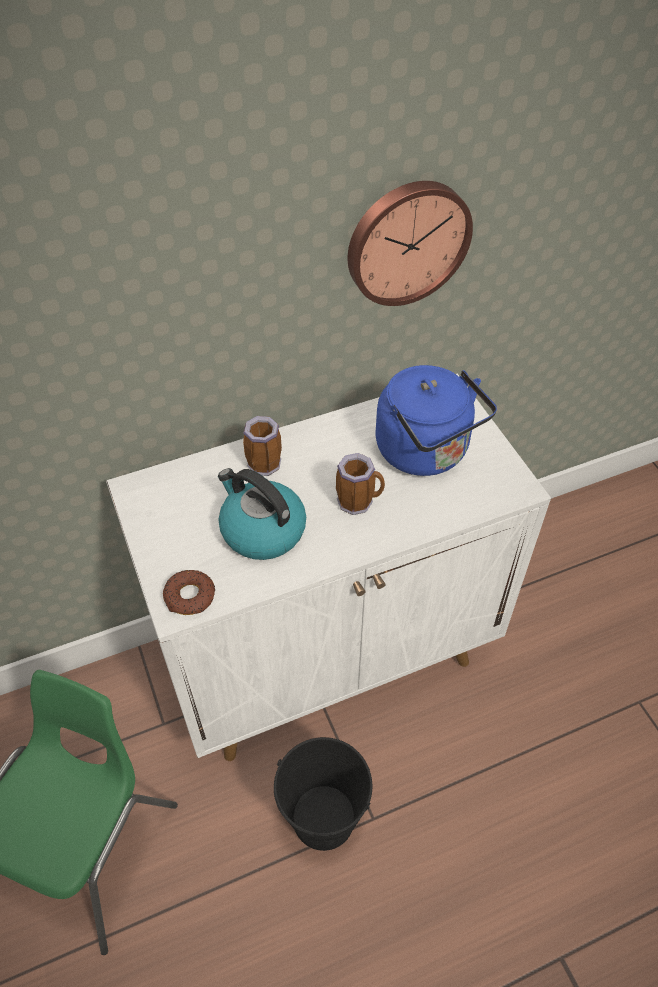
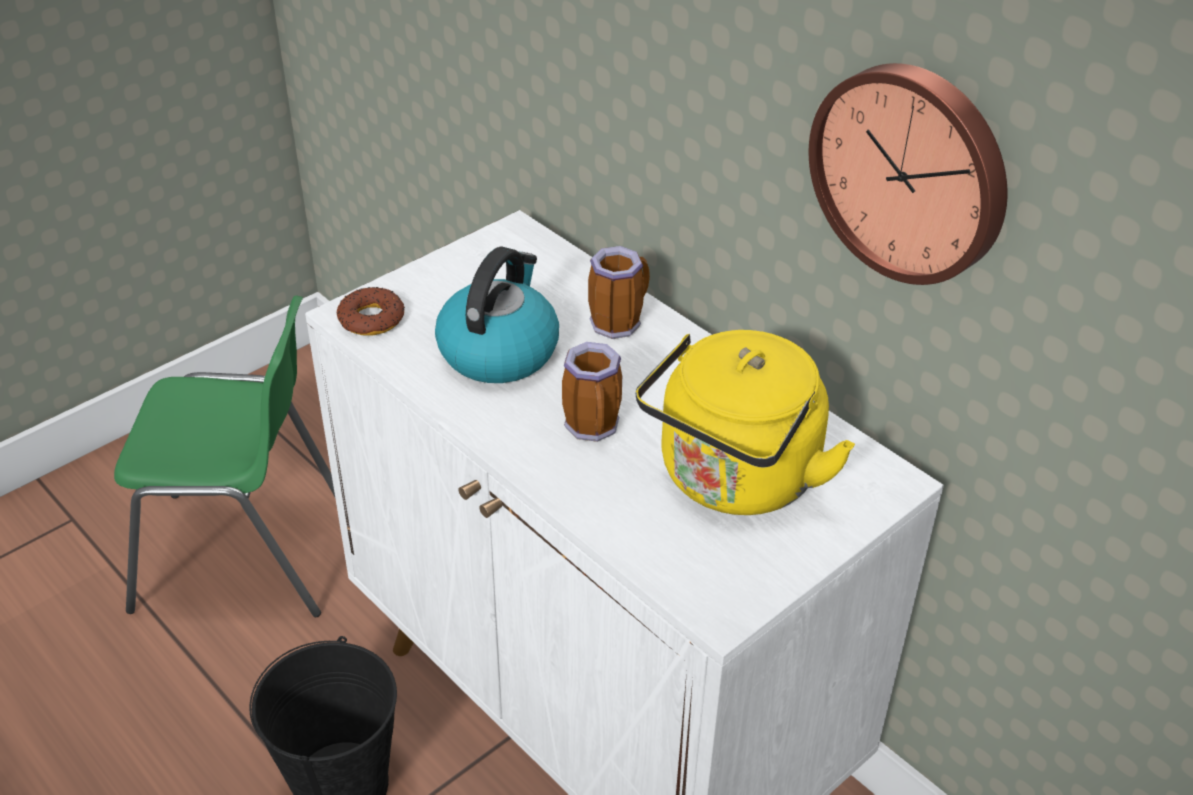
camera: 70 degrees right, 10 degrees down
(426, 452) = (734, 481): blue kettle -> yellow kettle

